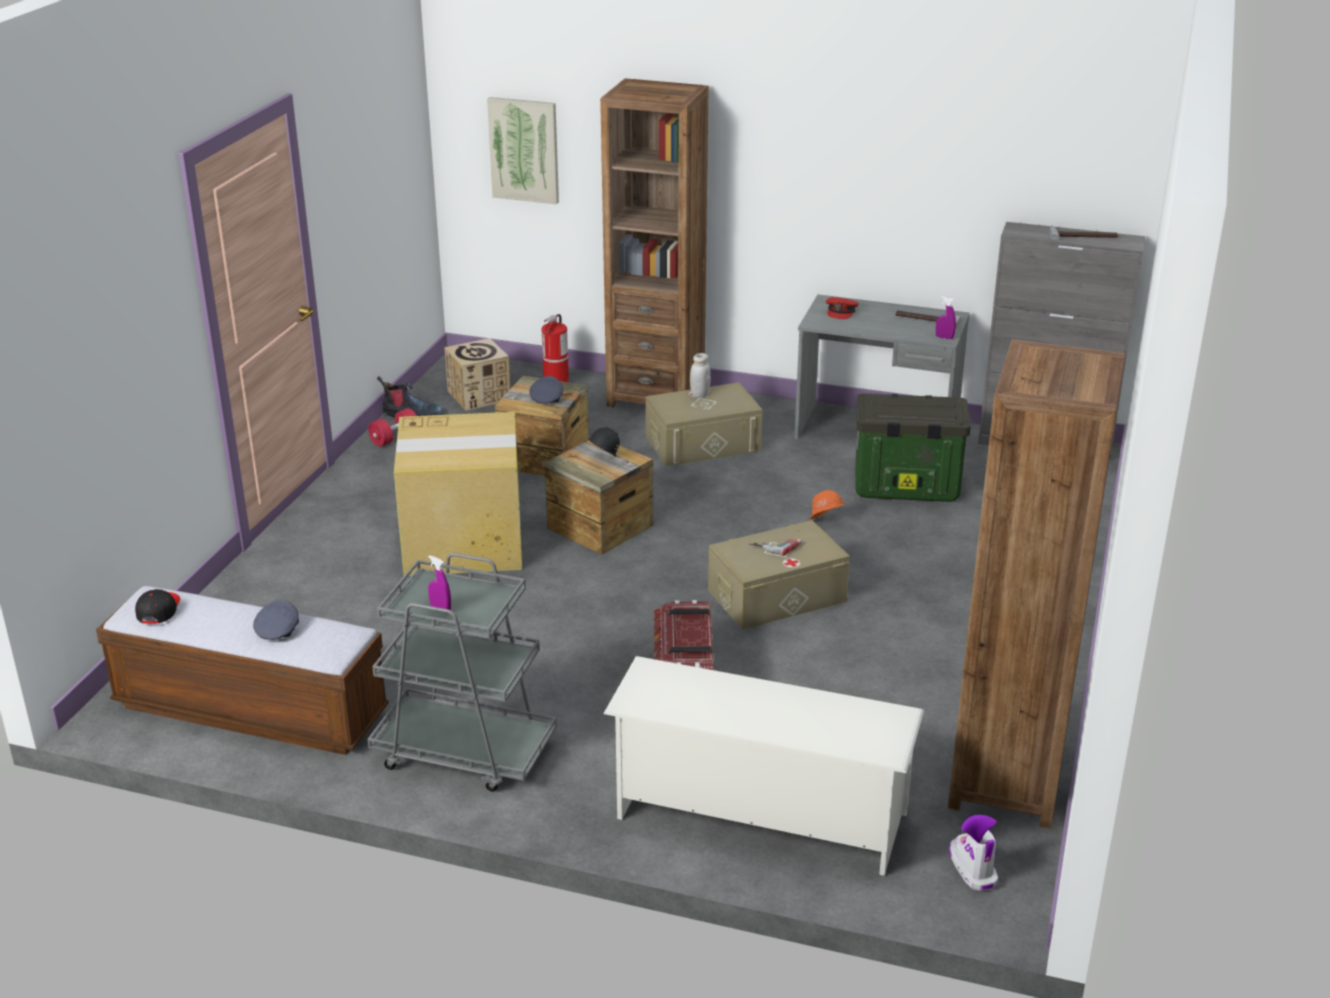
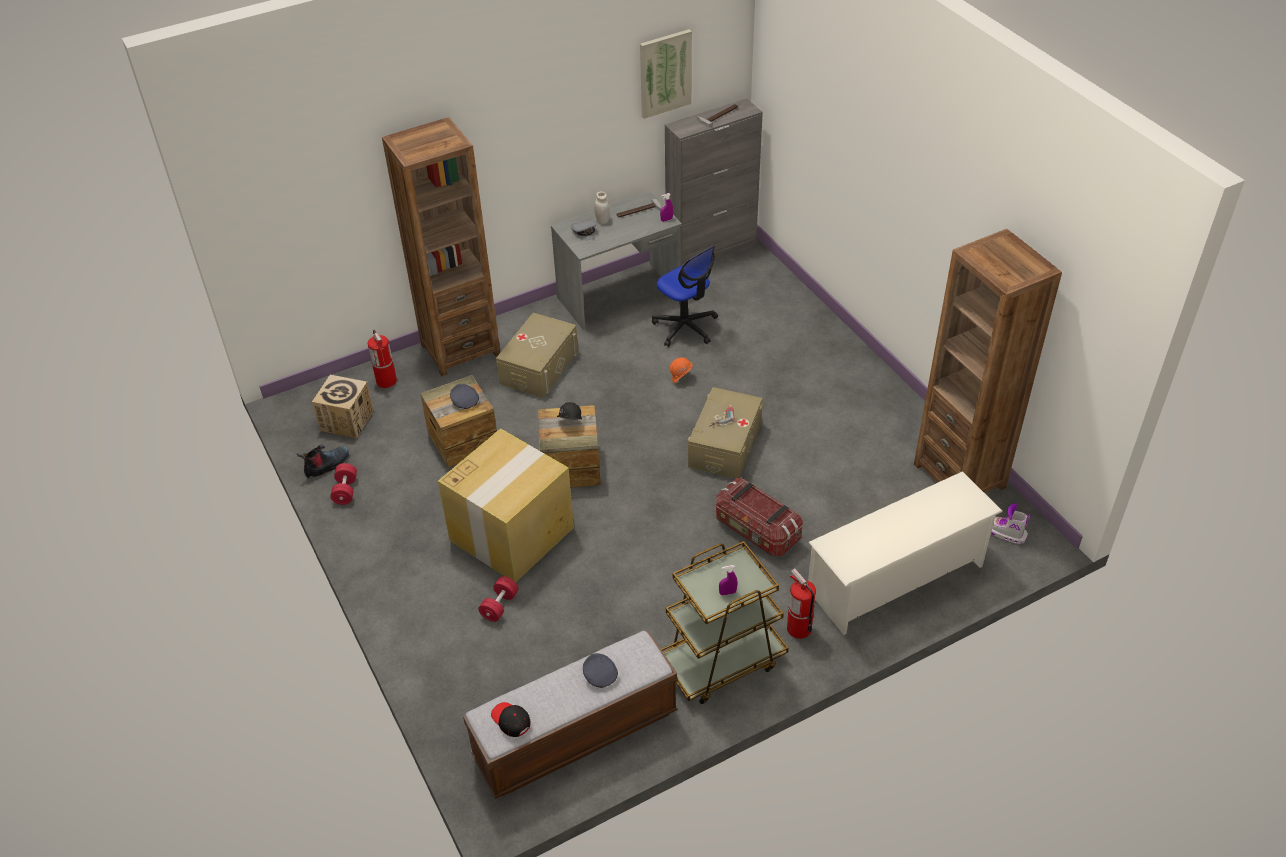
camera: 45 degrees left, 15 degrees up
(363, 583) = (499, 606): none -> red dumbbell
(463, 752) = (722, 661): grey cart -> brown cart
(524, 150) = (304, 222): picture -> picture (665, 73)
(582, 780) = (798, 628): none -> fire extinguisher
(699, 394) = (525, 336): white jar -> white jar (602, 220)
(841, 311) = (584, 232): red cap -> grey cap
(904, 487) = (685, 327): storage box -> office chair

